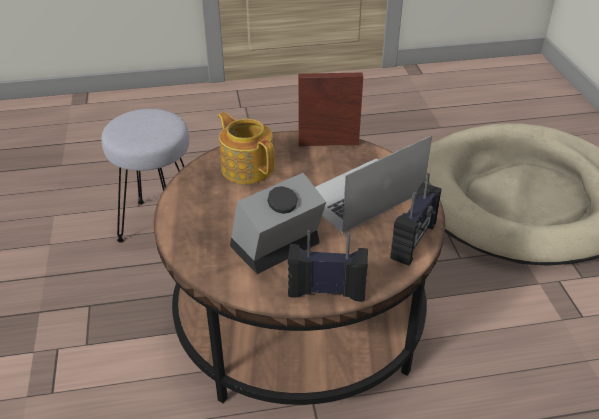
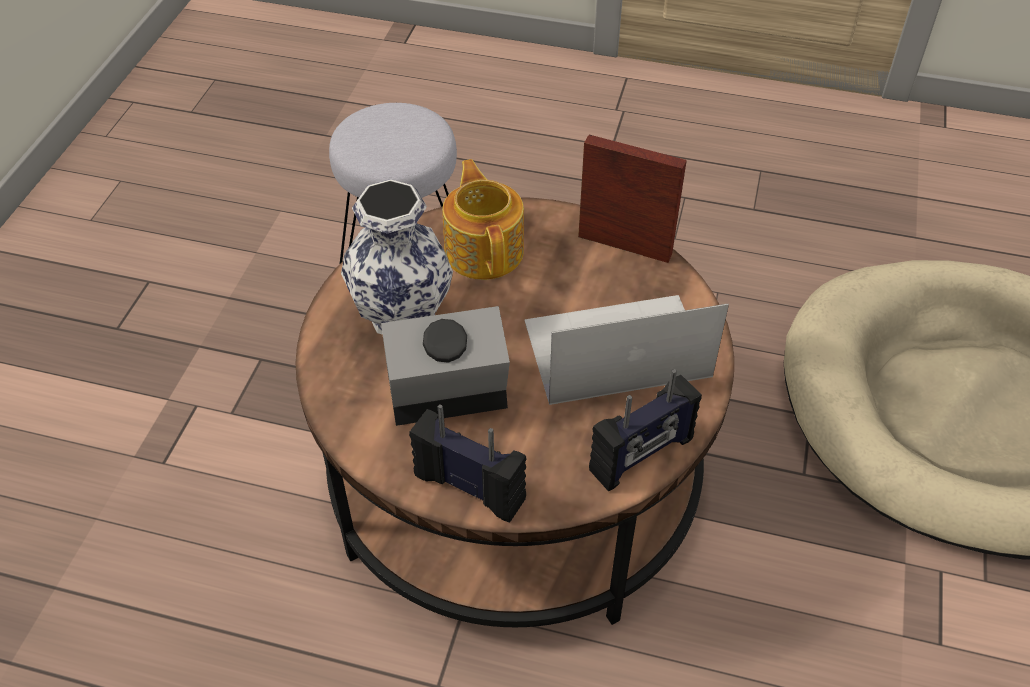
camera: 25 degrees right, 10 degrees up
(219, 214) = (403, 314): none -> vase

